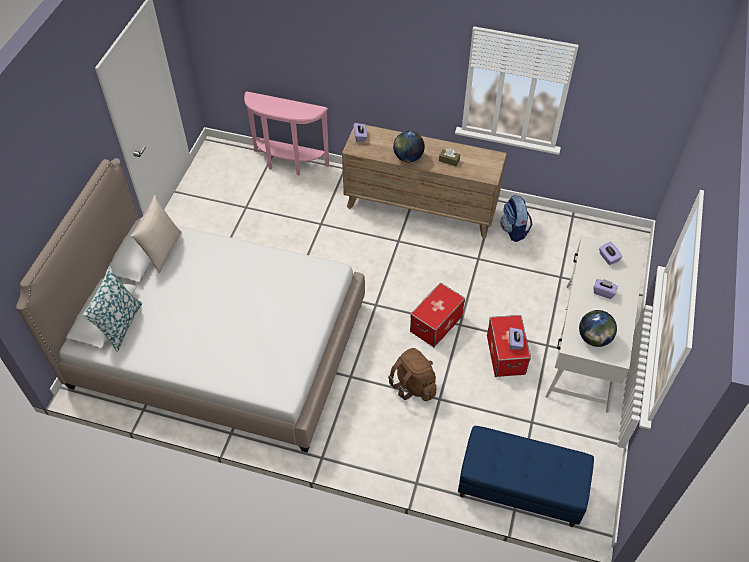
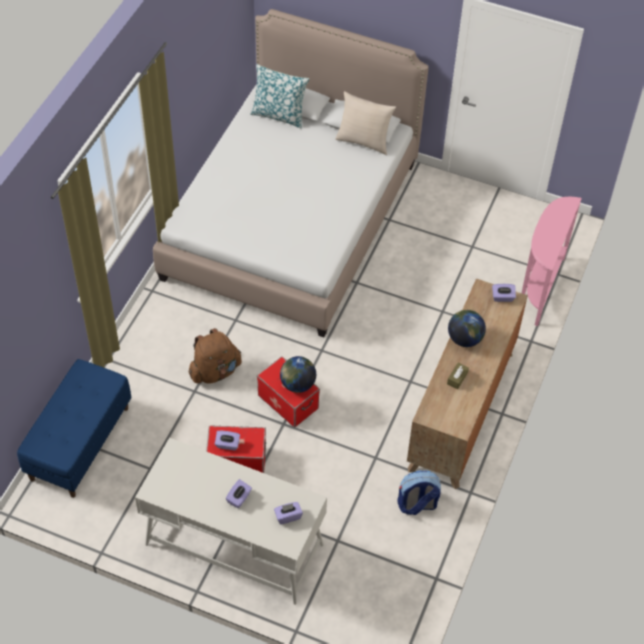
camera: 95 degrees right, 0 degrees up
(594, 338) = (179, 473): globe -> globe (297, 384)

